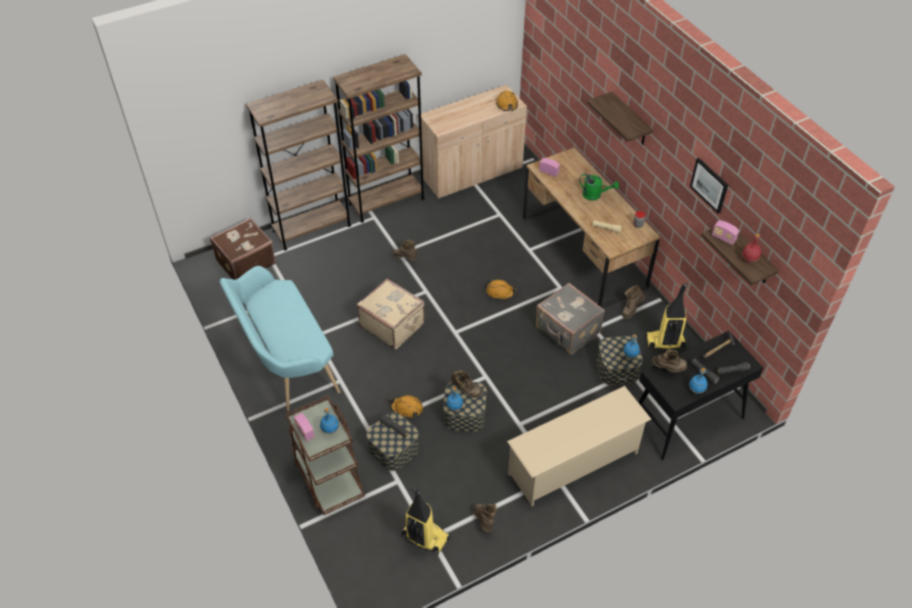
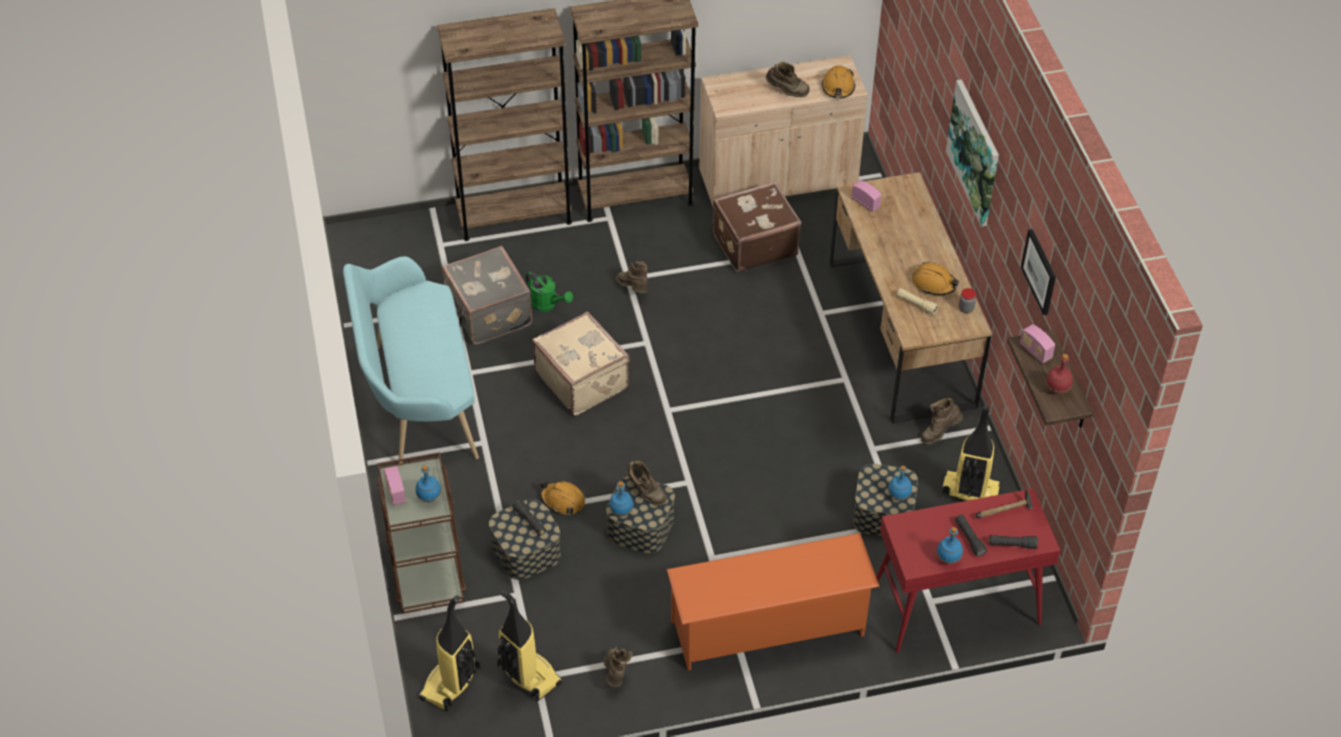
camera: 15 degrees right, 0 degrees up
(245, 262) = (404, 246): brown suitcase -> brown suitcase (753, 244)
(372, 558) = (451, 685): none -> vacuum cleaner
(500, 292) = (754, 367): orange hard hat -> orange hard hat (934, 283)
(567, 331) = (831, 444): grey suitcase -> grey suitcase (488, 314)
(574, 463) = (768, 628): beige shoe rack -> orange shoe rack
(595, 195) = (920, 251): green watering can -> green watering can (548, 304)
(630, 120) = (975, 152): shelf -> picture
(668, 369) = (921, 521): brown boot -> brown boot (787, 91)
(686, 419) = (955, 606): black console table -> red console table

